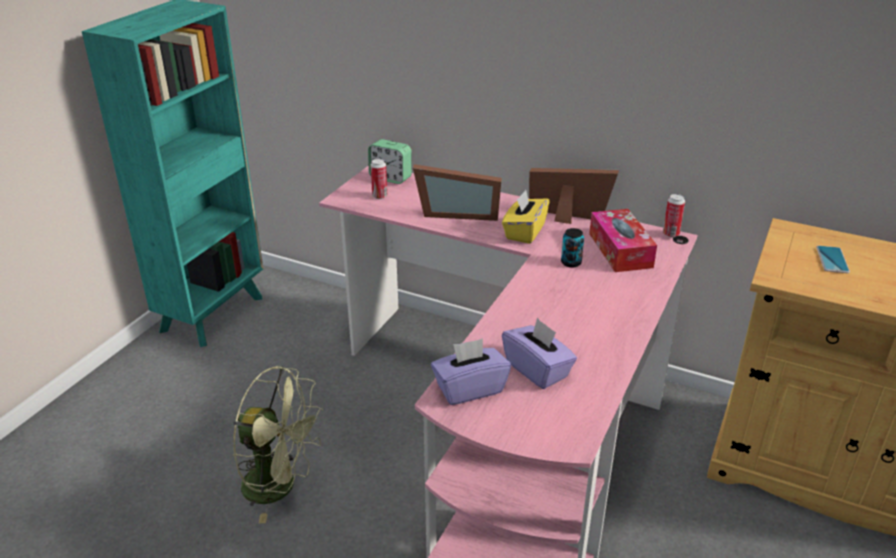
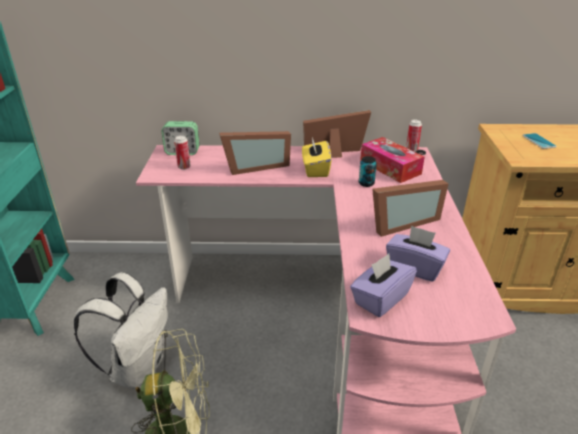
camera: 25 degrees left, 0 degrees up
(276, 409) = (138, 367): none -> white backpack
(569, 318) = (400, 222): none -> picture frame

